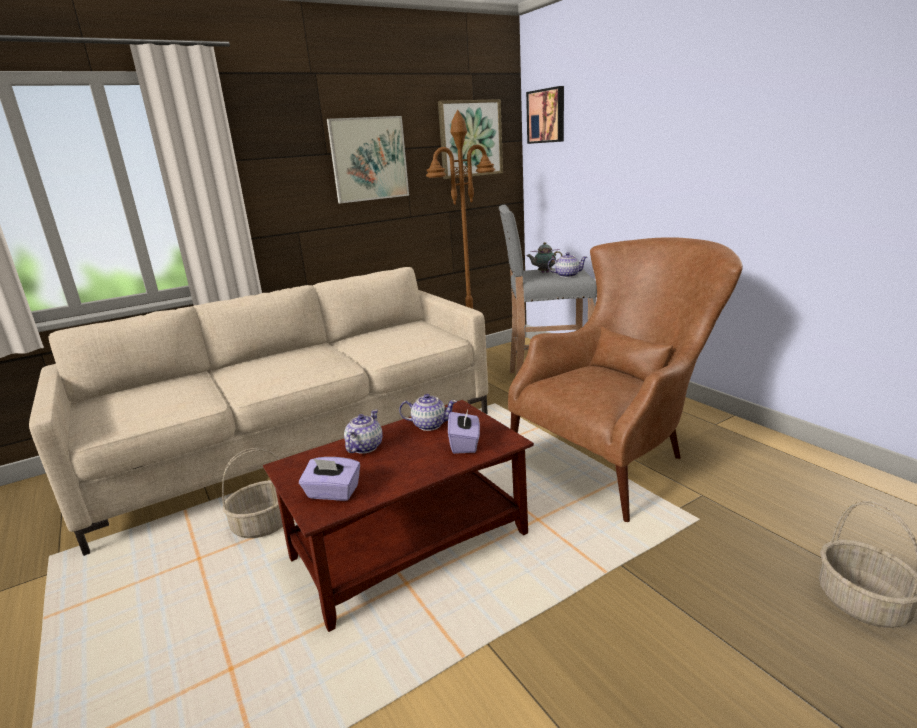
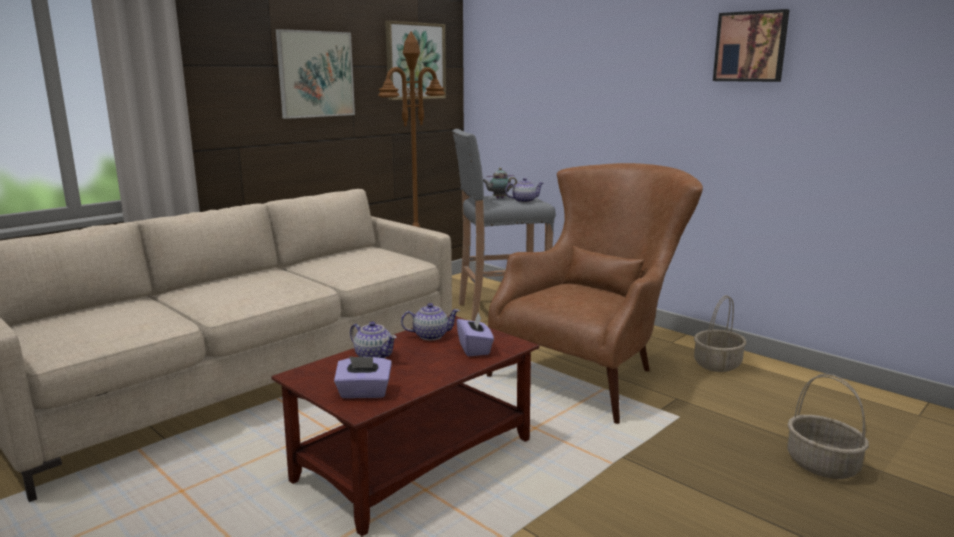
camera: 15 degrees left, 5 degrees down
(264, 524) = (244, 454): basket -> basket (717, 364)
(364, 447) = (374, 356): teapot -> teapot turned 120 degrees clockwise
(547, 116) = (492, 44): picture -> picture (751, 46)

